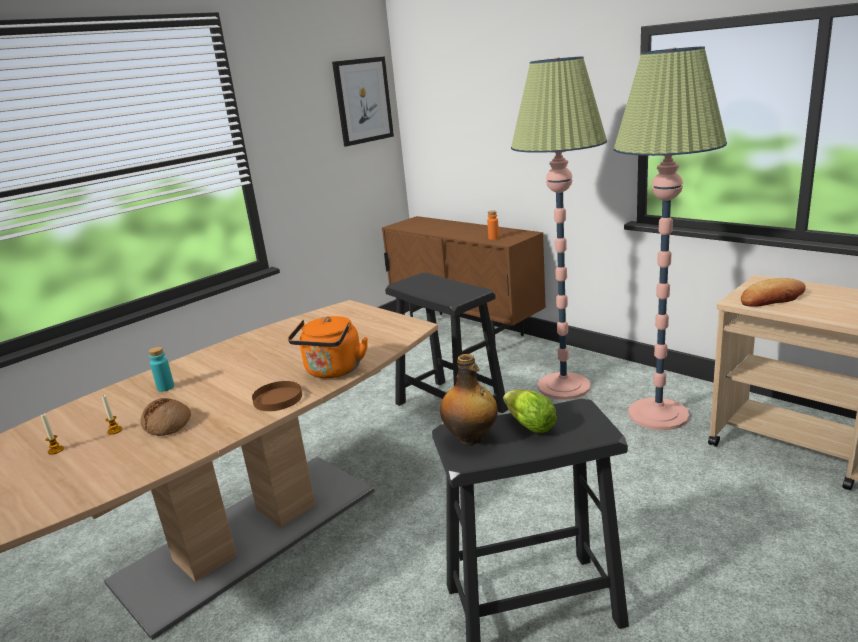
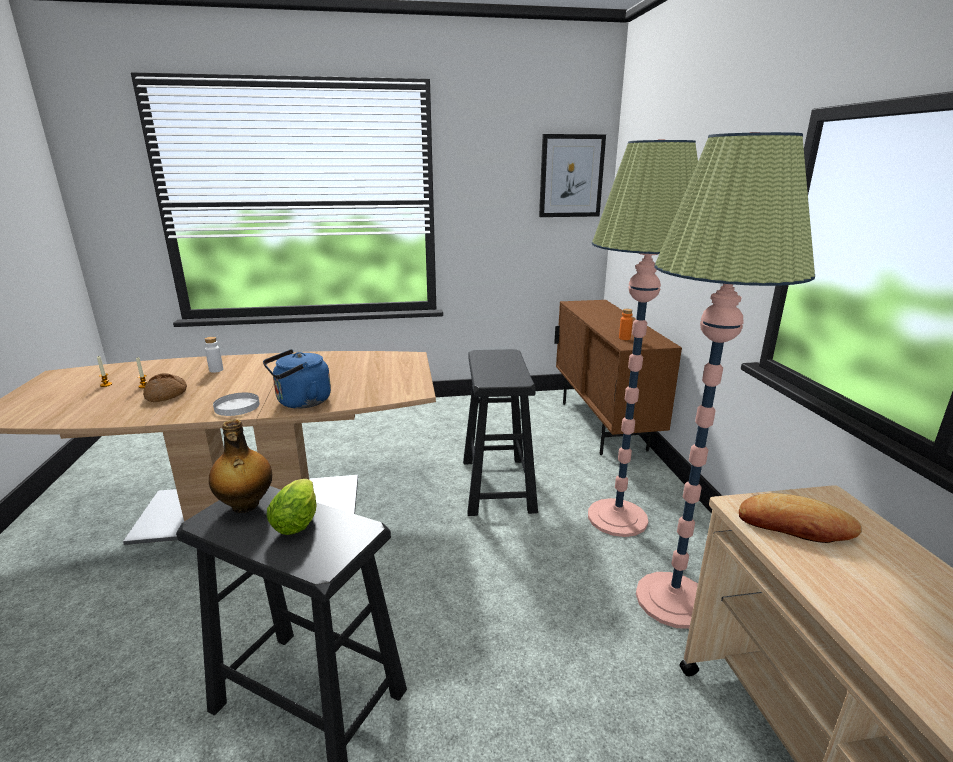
camera: 35 degrees right, 0 degrees up
(165, 387) = (216, 370): turquoise bottle -> white bottle
(278, 398) = (237, 406): brown plate -> white plate
(333, 371) = (301, 402): orange kettle -> blue kettle

